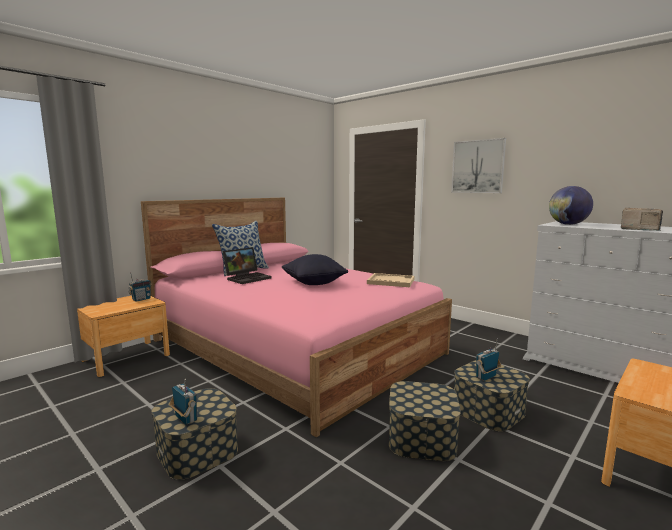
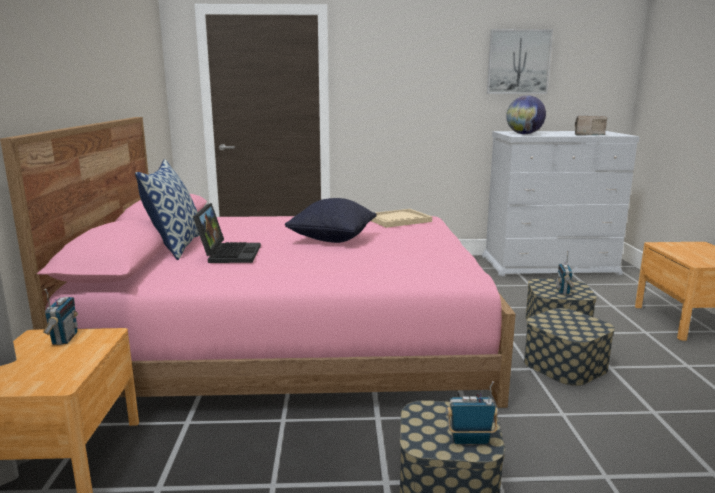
camera: 45 degrees left, 5 degrees up
(478, 166) = (403, 71): picture -> picture (518, 62)

